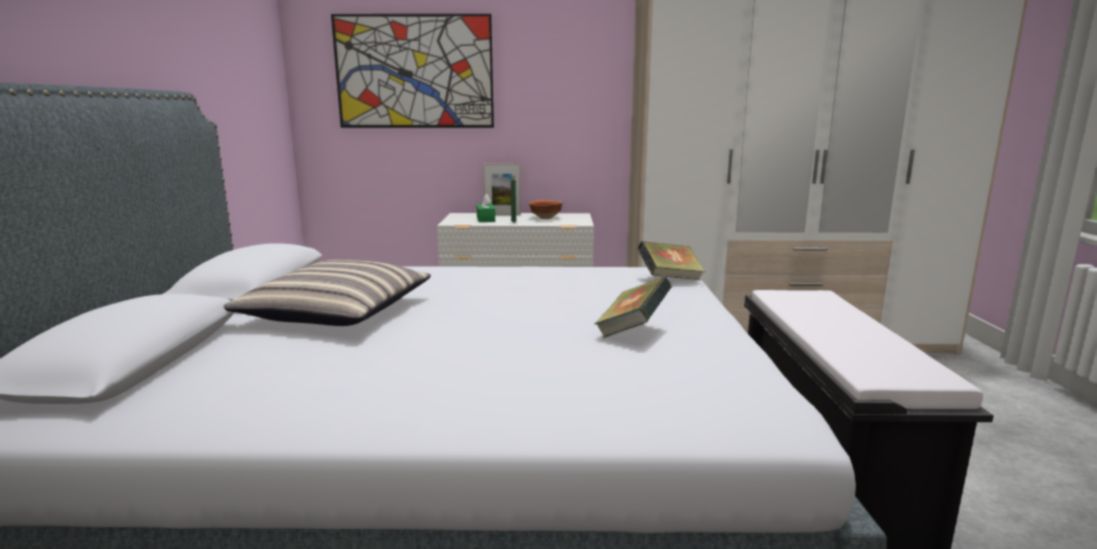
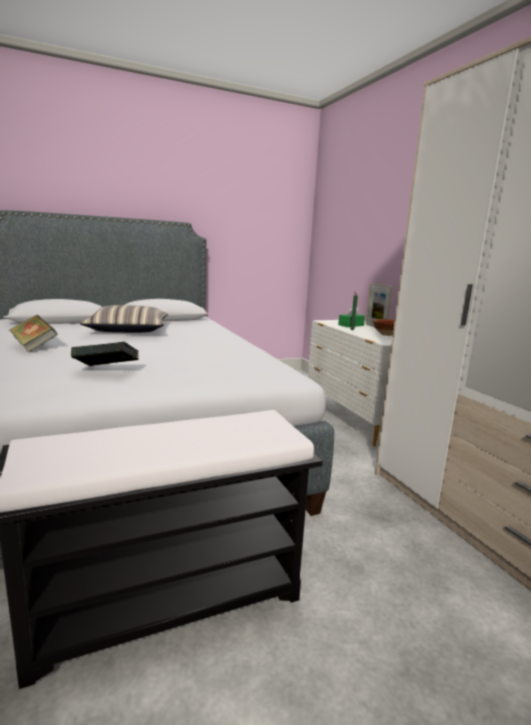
camera: 65 degrees right, 0 degrees up
(414, 72) = (359, 211): picture -> none
(670, 279) = (258, 378): book -> book (34, 347)

